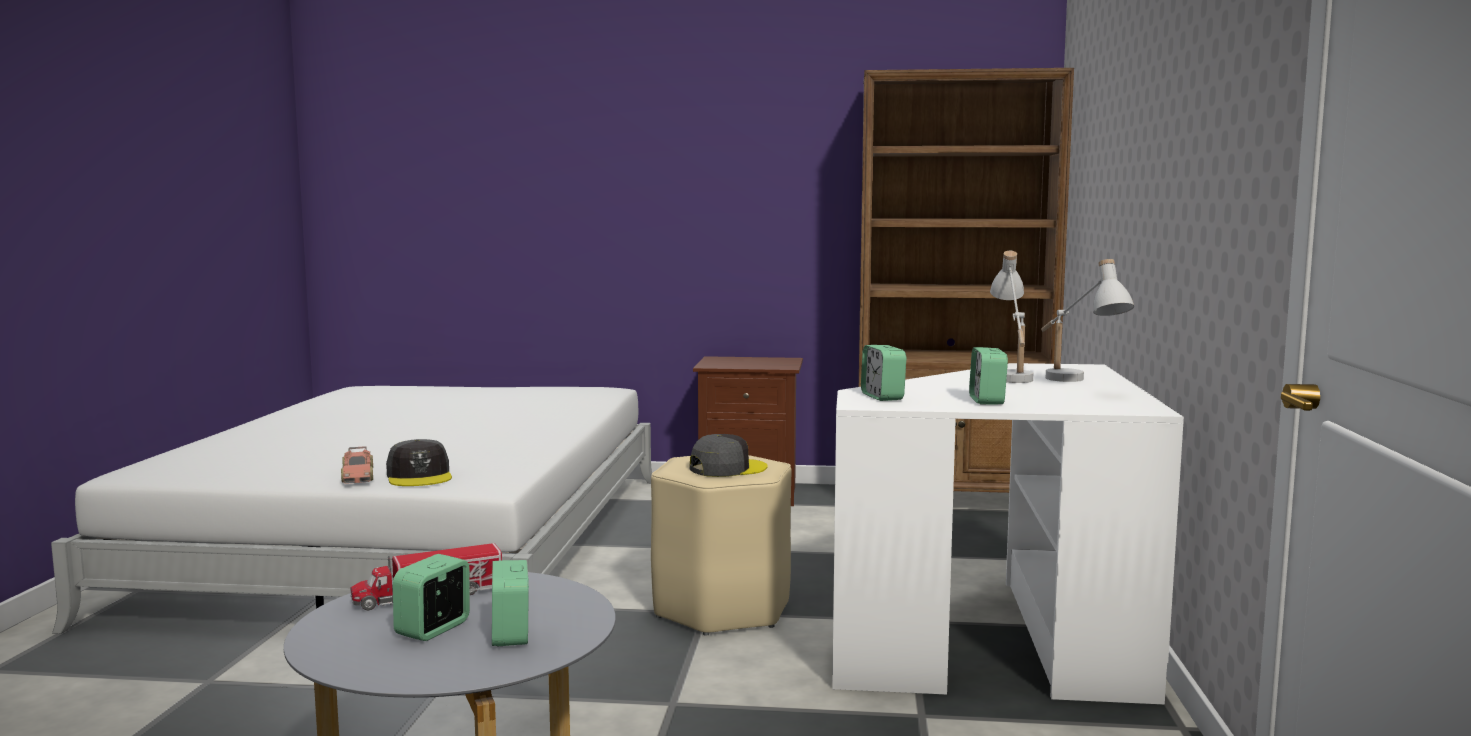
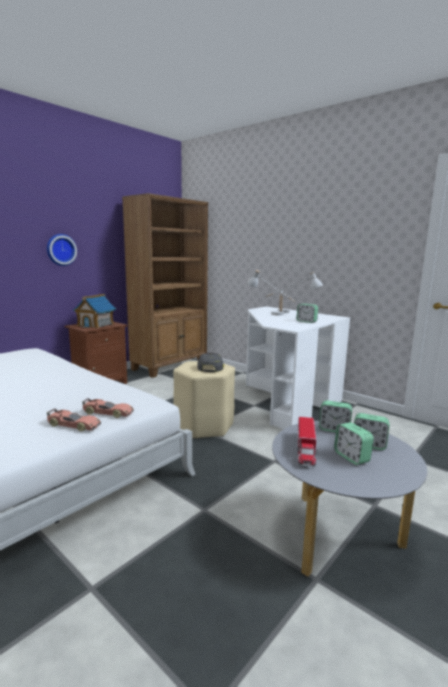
camera: 55 degrees left, 5 degrees up
(420, 476) = (107, 413): grey cap -> toy car
(715, 203) = (60, 250): none -> wall clock
(749, 362) = (96, 324): none -> toy house
(882, 397) = (284, 325): alarm clock -> alarm clock (334, 429)

